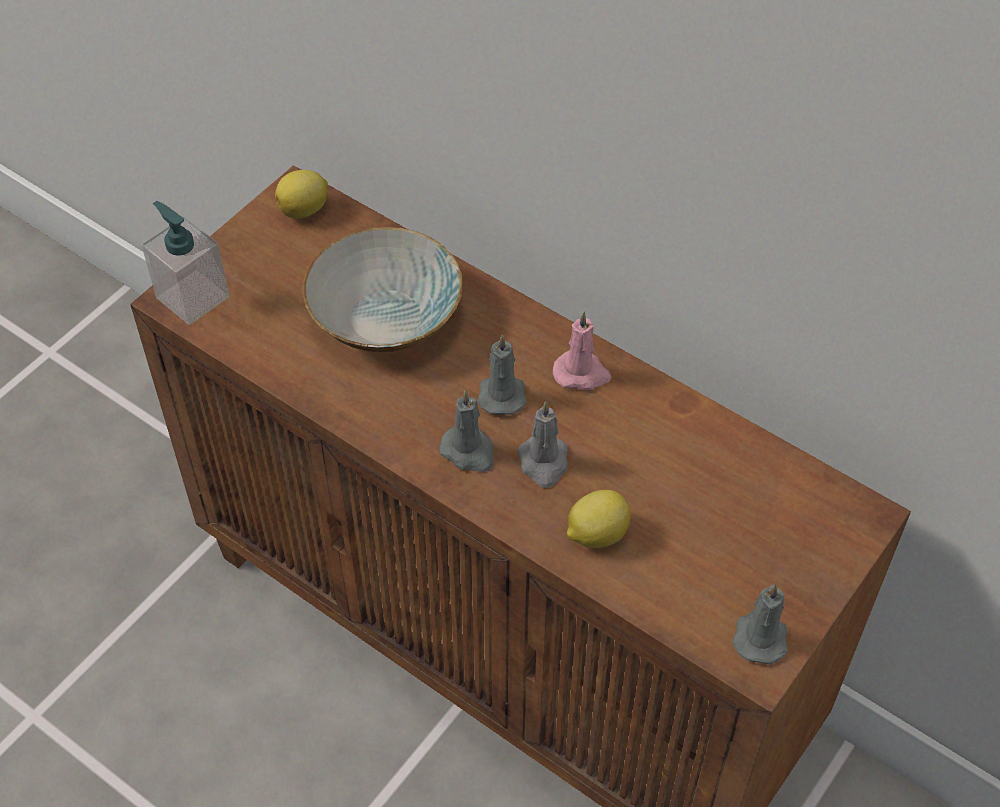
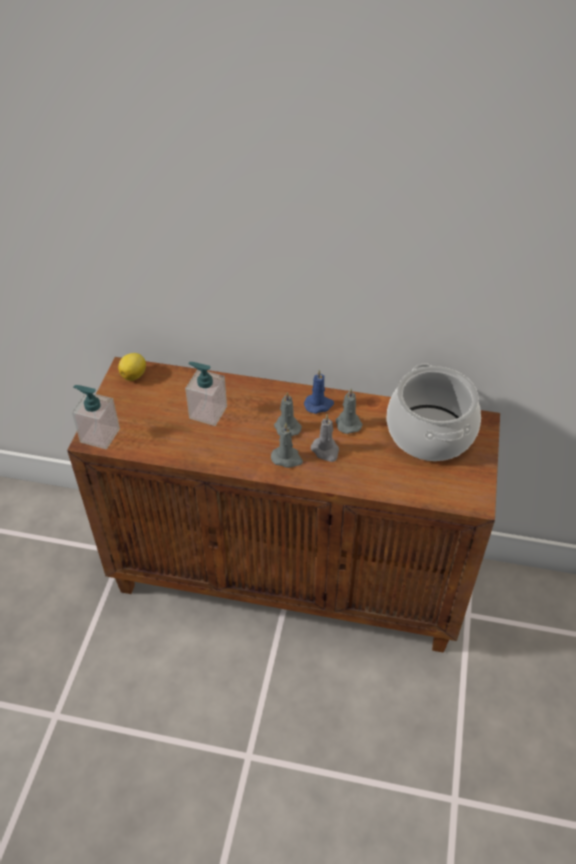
camera: 25 degrees left, 5 degrees down
(385, 319) = (208, 412): bowl -> soap dispenser
(582, 373) = (319, 405): pink candle -> blue candle
(596, 534) = (369, 473): lemon -> none
(750, 500) = (429, 433): none -> cooking pot
(760, 636) = (470, 489): grey candle -> grey candle (347, 423)

